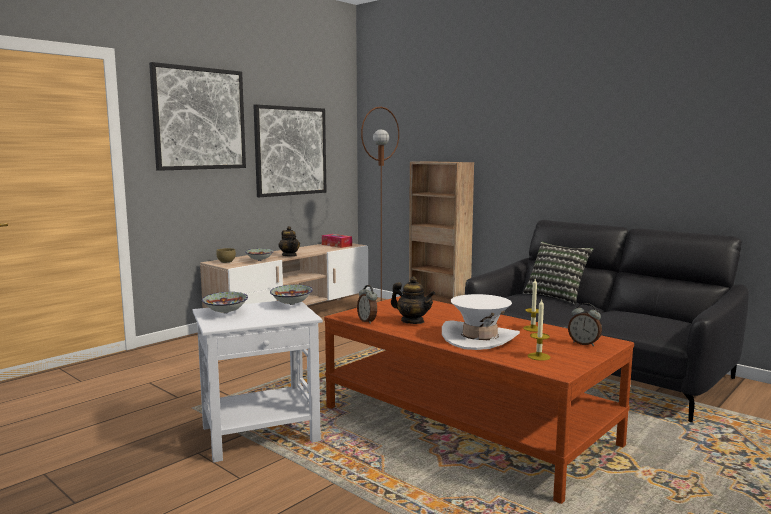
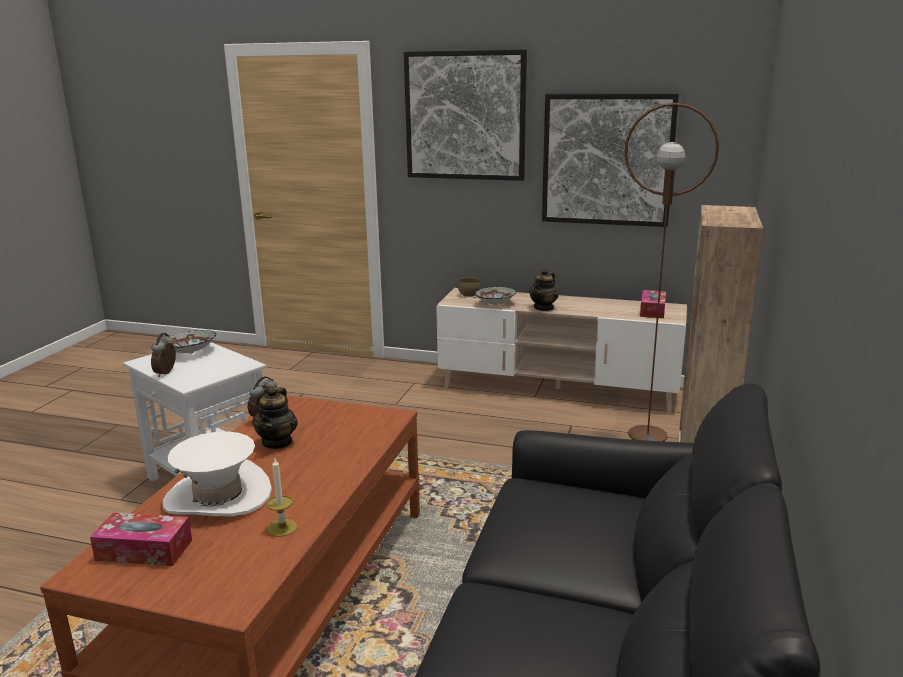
camera: 65 degrees right, 10 degrees up
(292, 304) = (236, 367): bowl -> none
(538, 356) = (144, 550): candle -> tissue box
(556, 296) = (631, 535): pillow -> none
(584, 343) = (216, 581): alarm clock -> alarm clock (167, 373)

